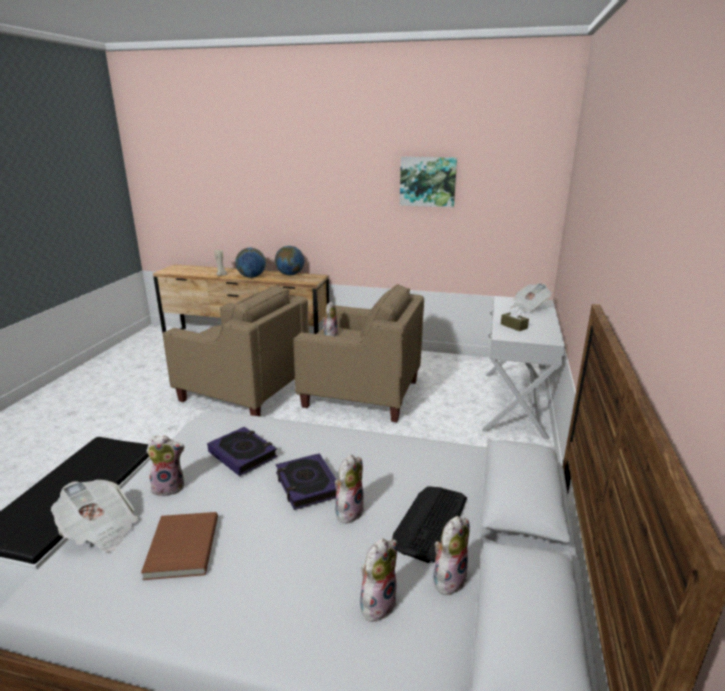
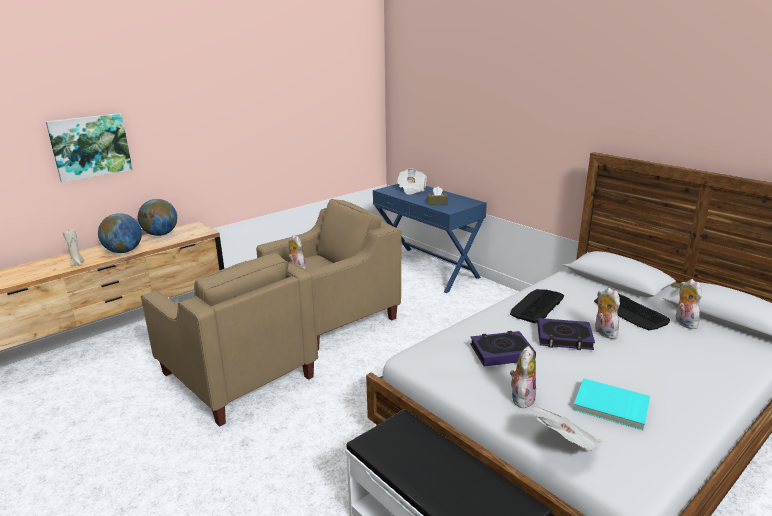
camera: 55 degrees left, 0 degrees up
(181, 547) = (611, 406): brown book -> turquoise book
(244, 392) = (237, 375): beige armchair -> beige armchair turned 75 degrees clockwise
(369, 452) = (537, 306): none -> keyboard
(377, 603) = (697, 349): plush toy -> none
(427, 181) = (284, 98): picture -> picture (90, 146)
(514, 403) = (426, 269): white console table -> blue console table

